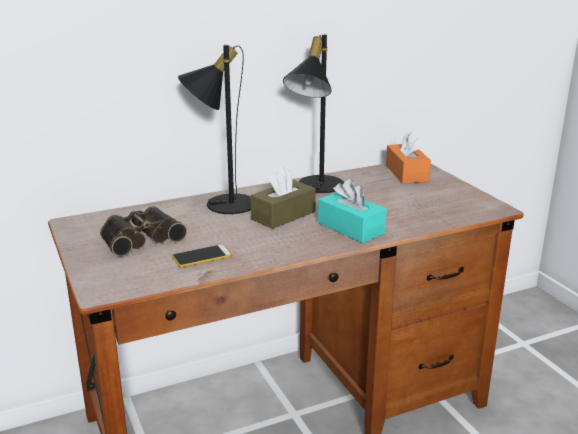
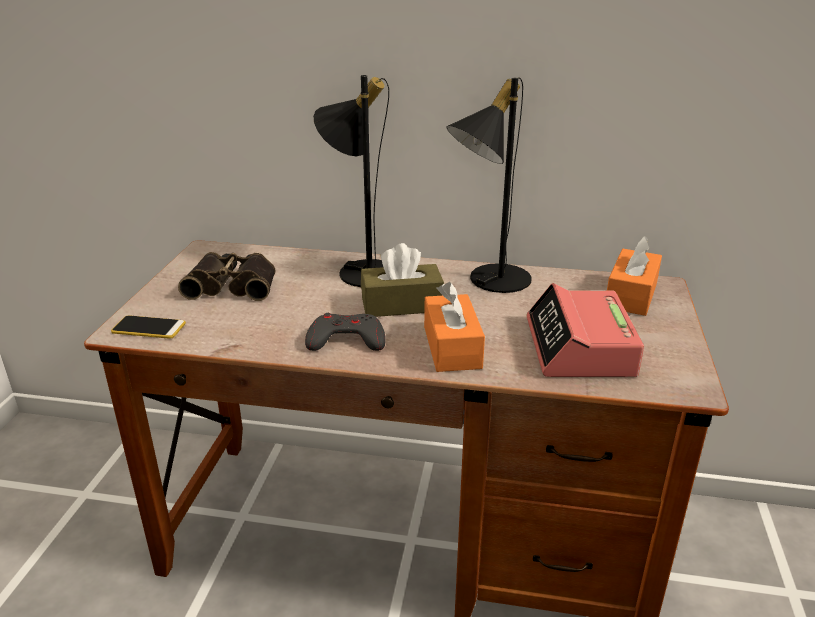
camera: 35 degrees right, 5 degrees up
(201, 256) = (254, 325): phone -> phone (149, 328)
(280, 244) = (346, 340): none -> grey game controller
(351, 228) = (452, 347): turquoise tissue box -> orange tissue box
(419, 207) = (579, 348): none -> alarm clock

